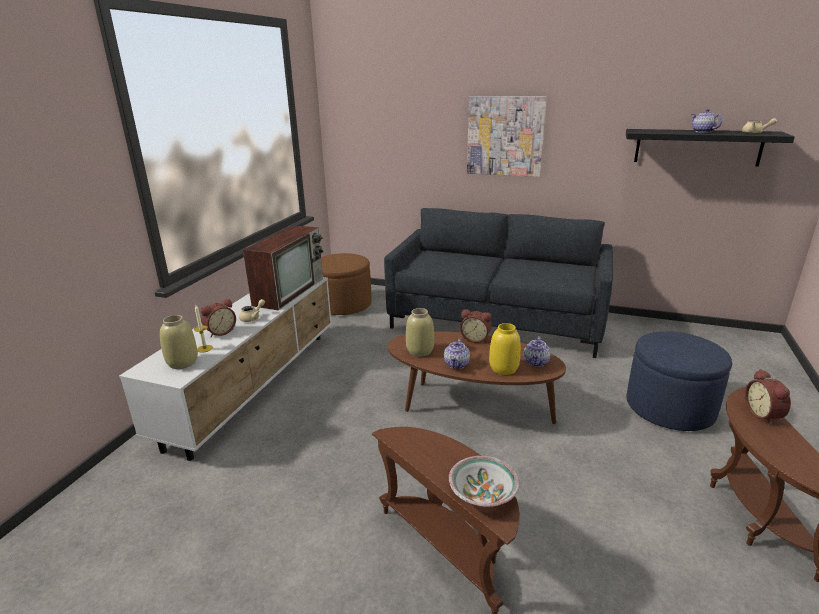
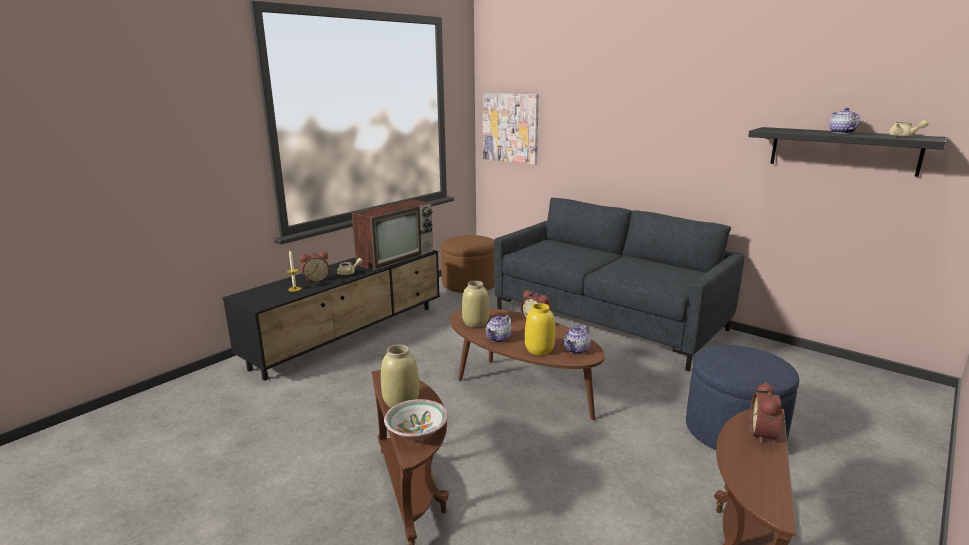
camera: 20 degrees right, 5 degrees down
(182, 362) = (271, 296): beige vase -> beige vase (401, 401)
(255, 385) = (349, 336): white tv stand -> black tv stand
(505, 136) = (637, 130): picture -> picture (510, 128)

